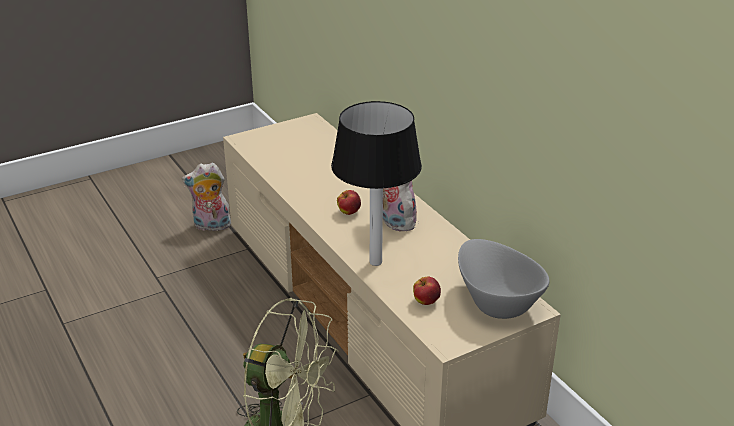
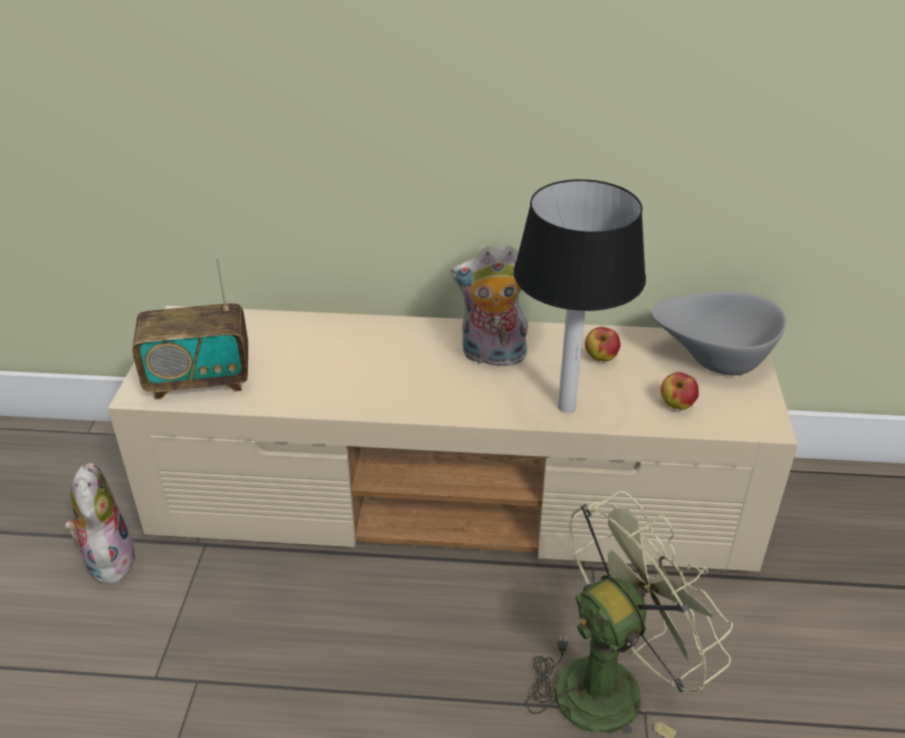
camera: 55 degrees left, 5 degrees up
(211, 226) = (108, 559): plush toy -> plush toy turned 135 degrees clockwise
(268, 148) = (199, 380): none -> radio
(349, 212) = (438, 381): apple -> apple (601, 358)

